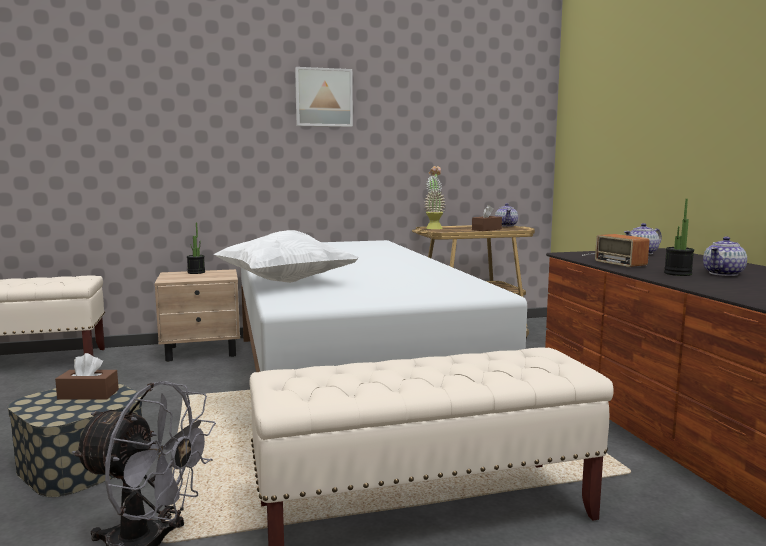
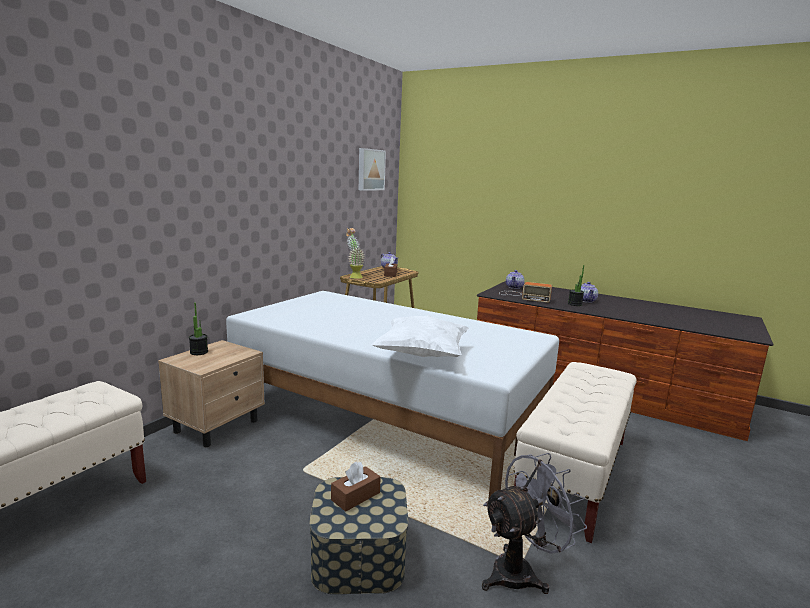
camera: 45 degrees left, 5 degrees up
(323, 98) = (277, 172): picture -> picture (370, 169)

